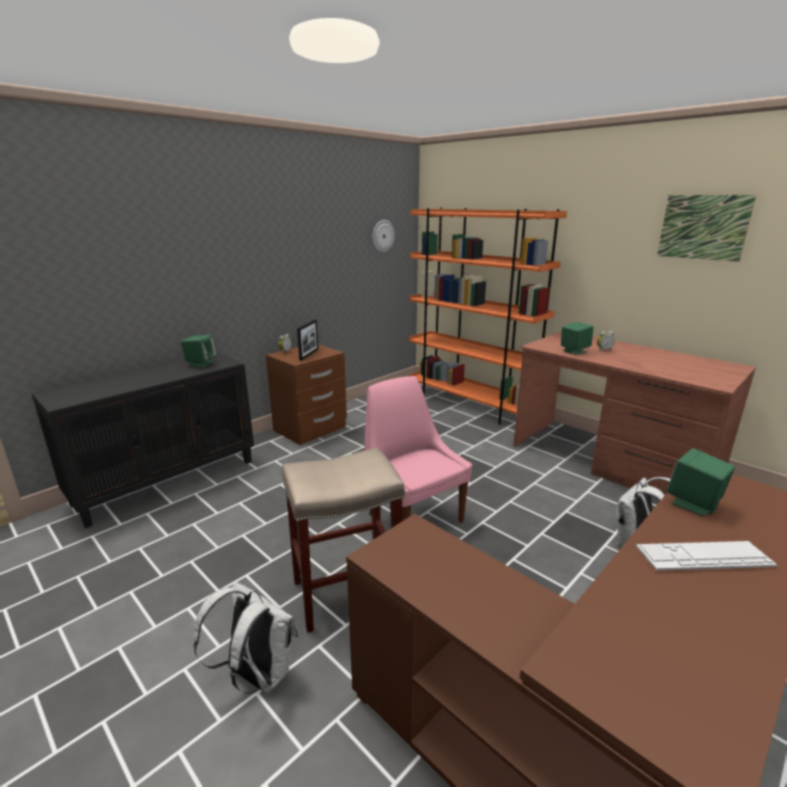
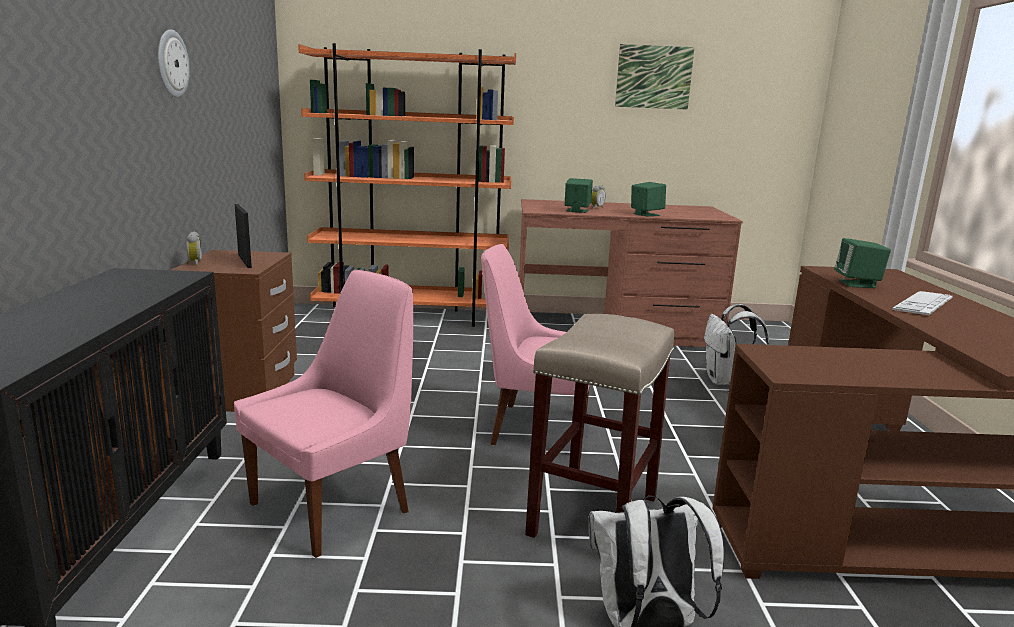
camera: 45 degrees left, 5 degrees down
(201, 363) = (132, 282): green speaker -> green speaker (646, 214)
(248, 512) = (335, 505): none -> pink chair
(382, 236) = (254, 82): wall clock -> wall clock (171, 63)

